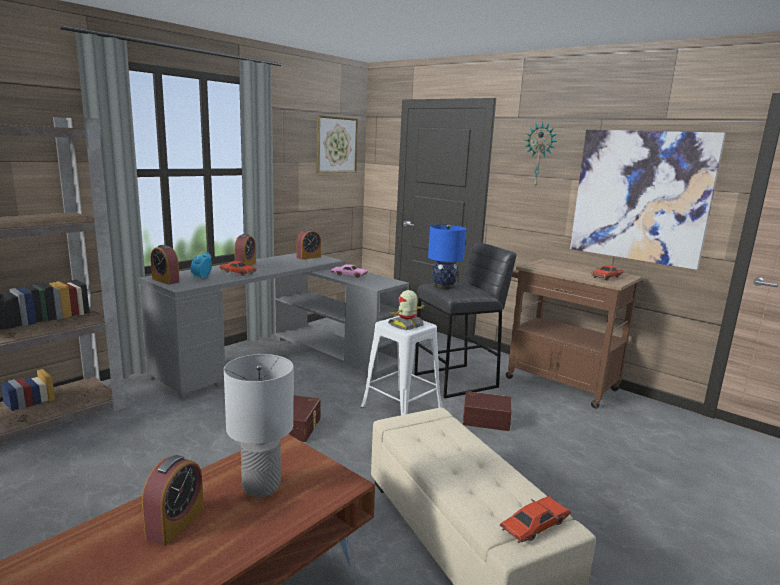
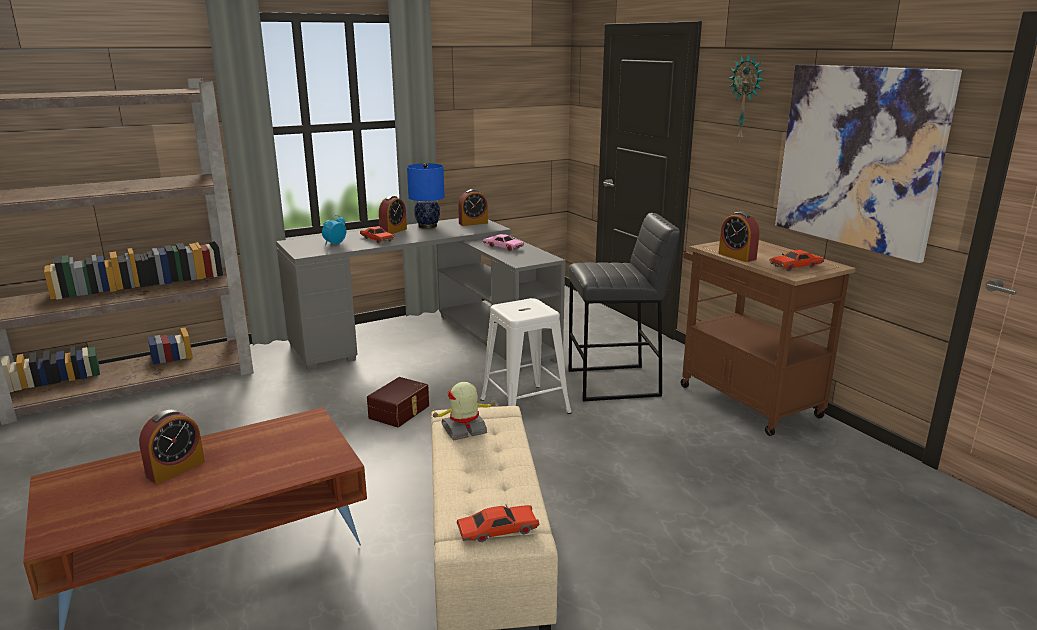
camera: 20 degrees right, 5 degrees up
(165, 280) = (297, 246): alarm clock -> alarm clock (737, 256)
(261, 489) = (262, 454): grey table lamp -> none
(336, 145) = (525, 85): picture -> none
(406, 325) = (522, 311): toy robot -> toy robot (464, 430)
(443, 286) = (592, 267): blue table lamp -> blue table lamp (428, 226)
(486, 419) = (614, 430): brown storage box -> none

